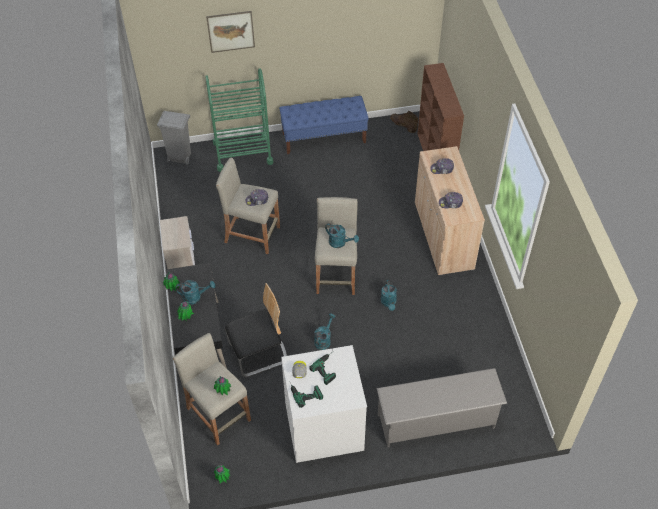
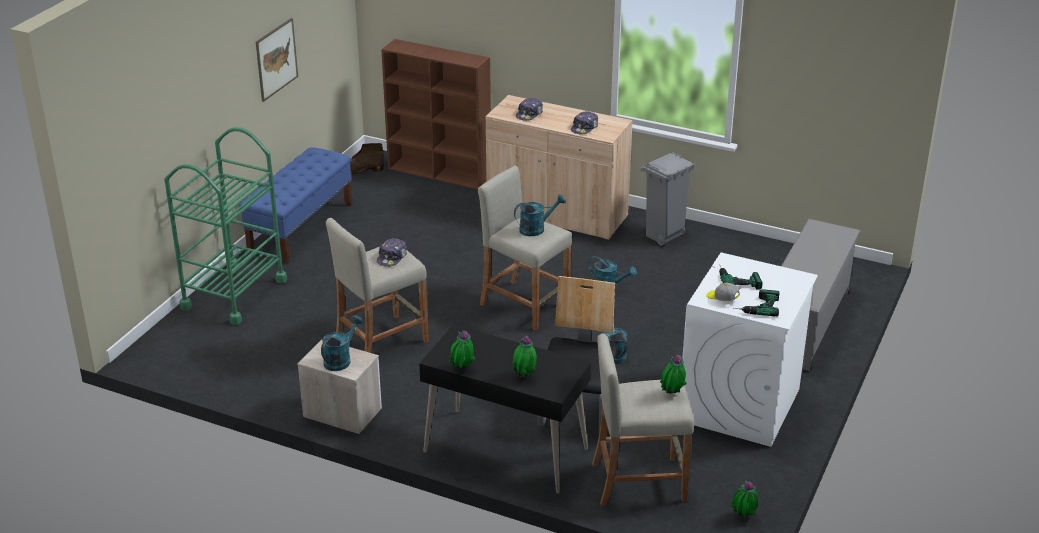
camera: 55 degrees left, 20 degrees down
(179, 158) = (165, 346): grey trash can -> grey trash can (663, 236)
(195, 297) = (496, 356): turquoise watering can -> turquoise watering can (340, 359)
(231, 31) = (177, 87): picture -> picture (276, 59)

